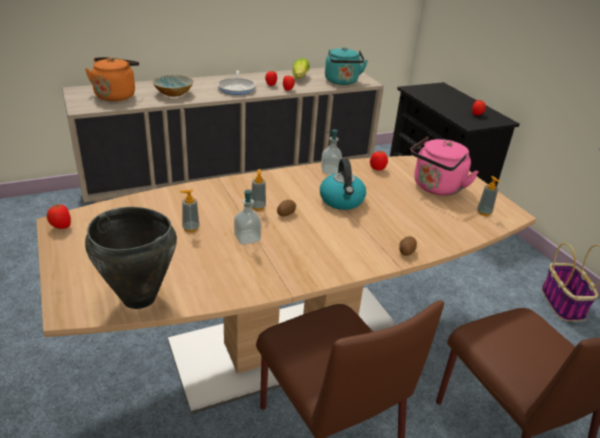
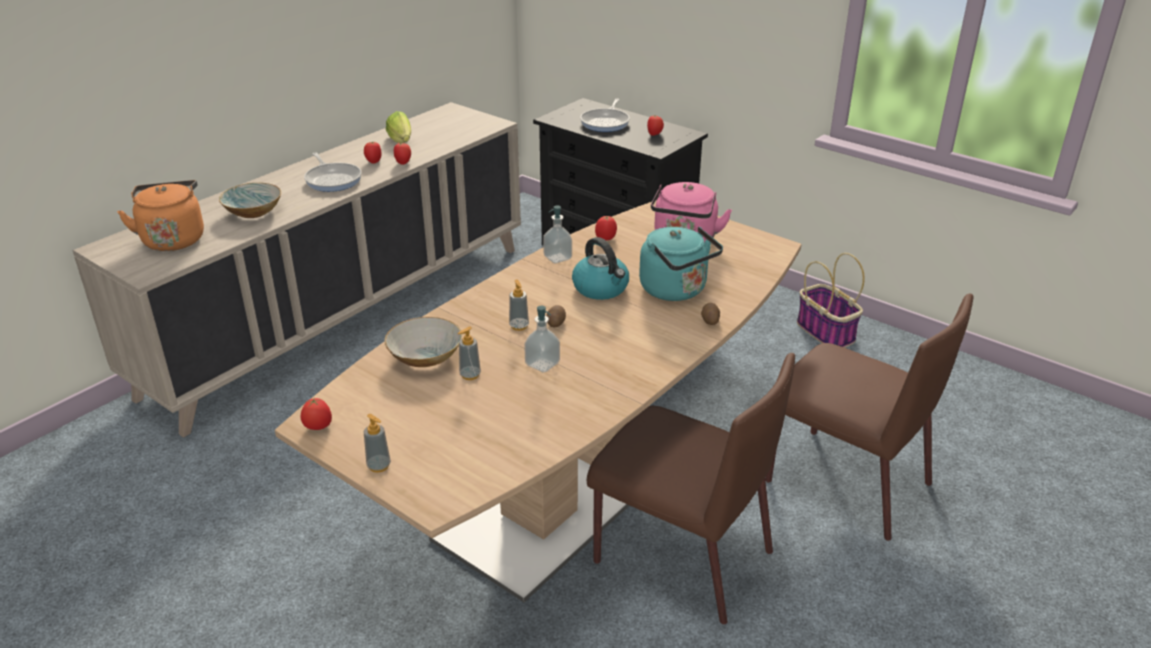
camera: 25 degrees left, 0 degrees up
(139, 298) = (495, 464): black cooking pot -> none
(174, 206) = (424, 357): none -> bowl
(342, 82) = (461, 132): turquoise kettle -> turquoise kettle (676, 290)
(447, 99) = (606, 122): none -> frying pan
(484, 212) = (750, 253): soap dispenser -> soap dispenser (379, 466)

